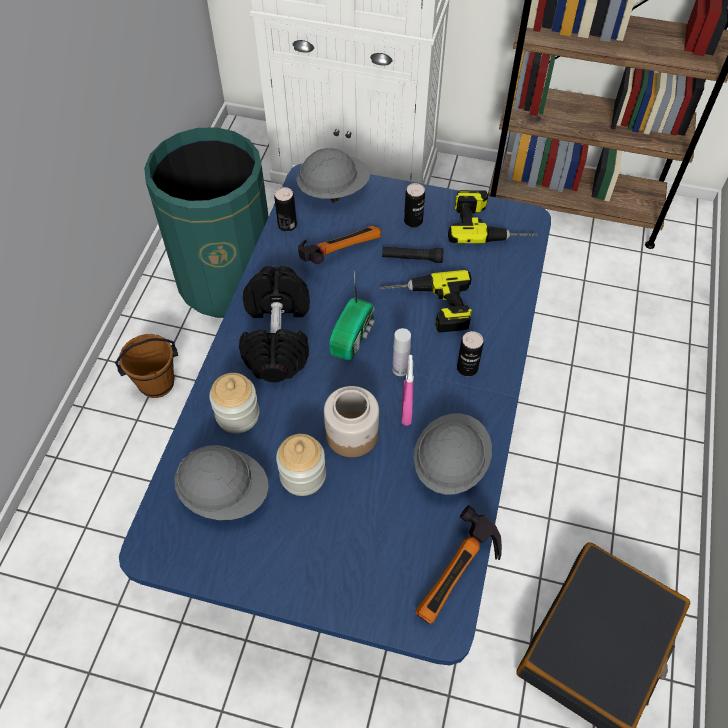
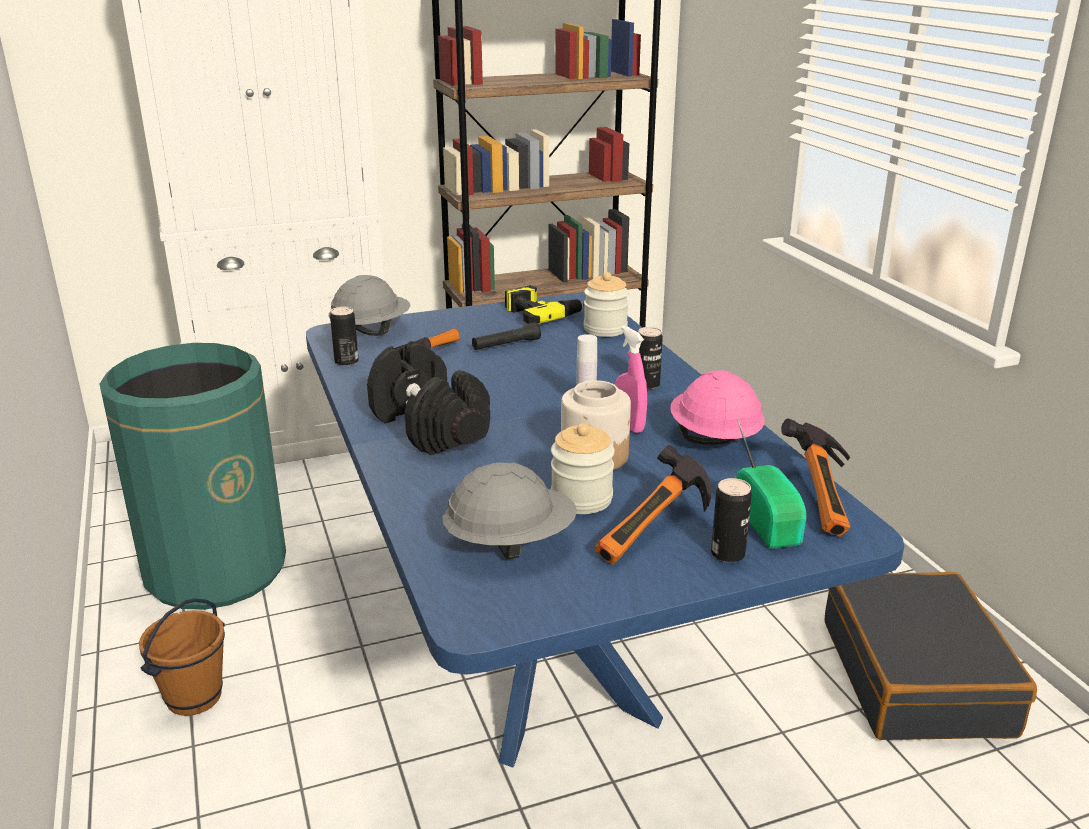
camera: 35 degrees left, 30 degrees down
(237, 415) = (451, 488): jar -> jar (605, 329)
(316, 541) = (657, 534): none -> hammer
(354, 335) = (511, 401): radio -> radio (768, 522)
(413, 221) = (478, 326): can -> can (727, 554)
(428, 307) = (561, 365): power drill -> none
(450, 463) = (713, 439): grey hard hat -> pink hard hat

